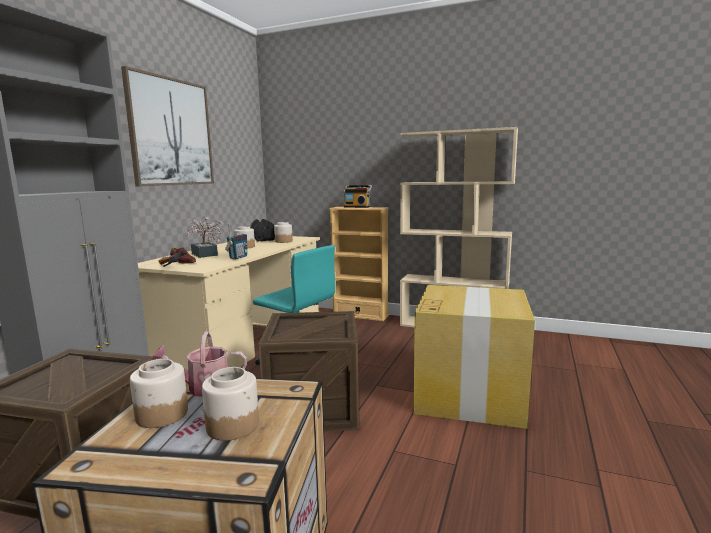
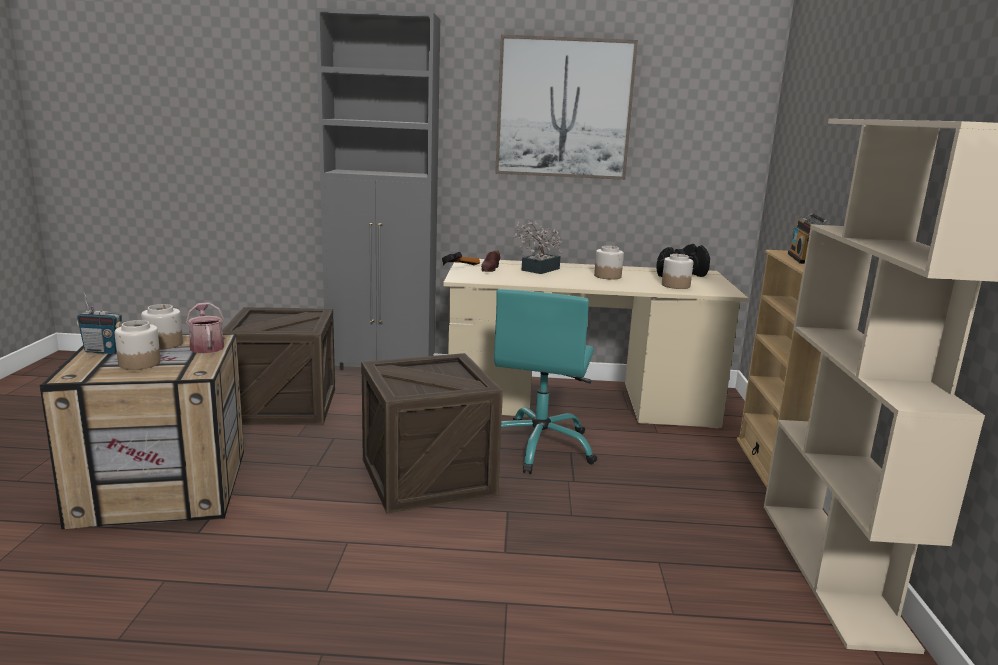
camera: 70 degrees right, 5 degrees up
(238, 257) = (535, 281): radio -> radio (104, 351)
(469, 393) = (526, 599): cardboard box -> none

